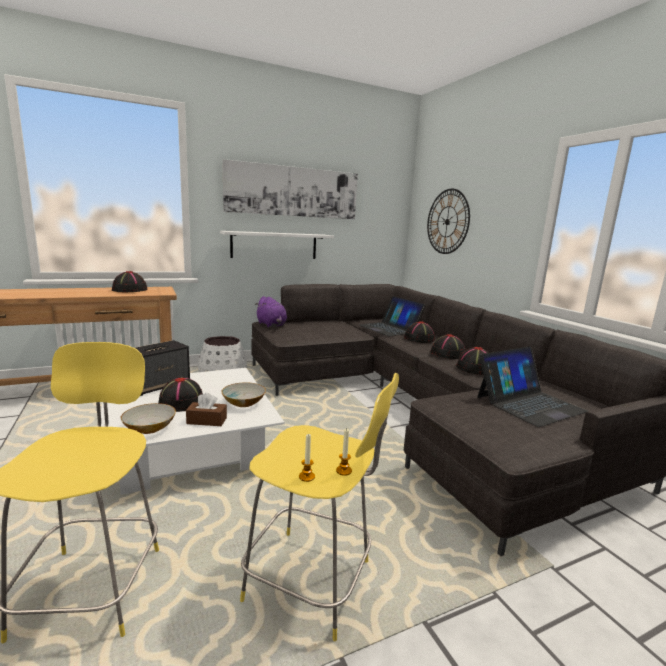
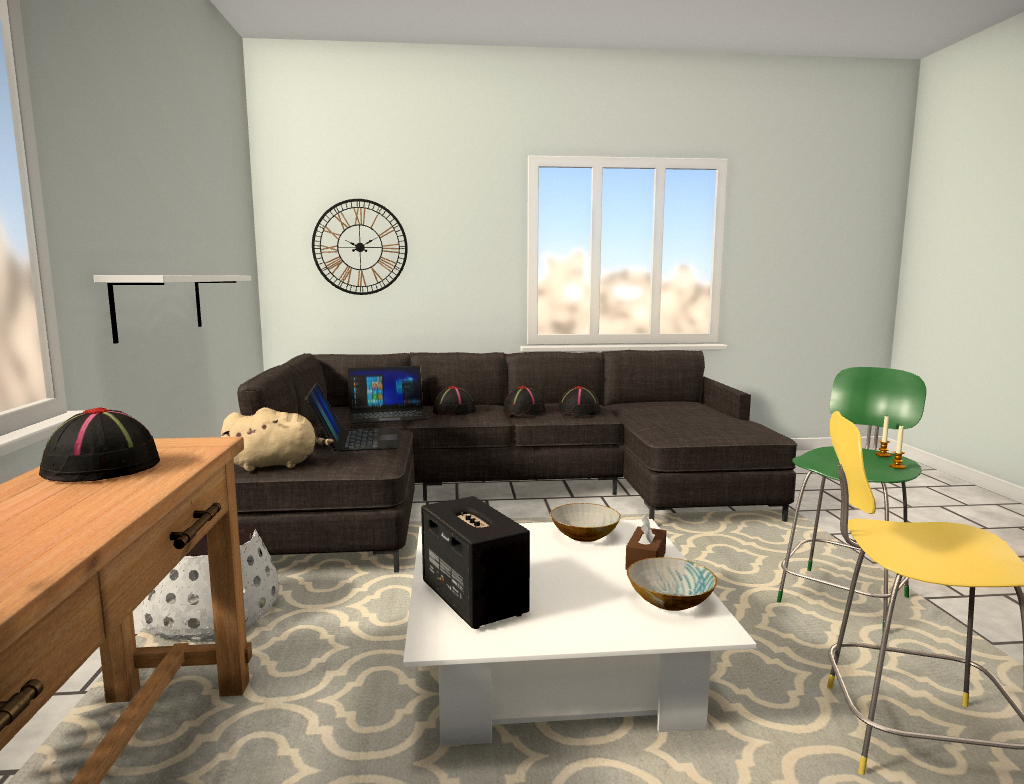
camera: 70 degrees left, 5 degrees down
(182, 402) = (566, 577): black hat -> none
(271, 325) = (276, 465): purple plush toy -> beige plush toy
(293, 191) = (167, 185): picture -> none
(313, 582) = (844, 598): yellow stool -> green stool
(529, 404) = (677, 414): laptop -> laptop (355, 439)

